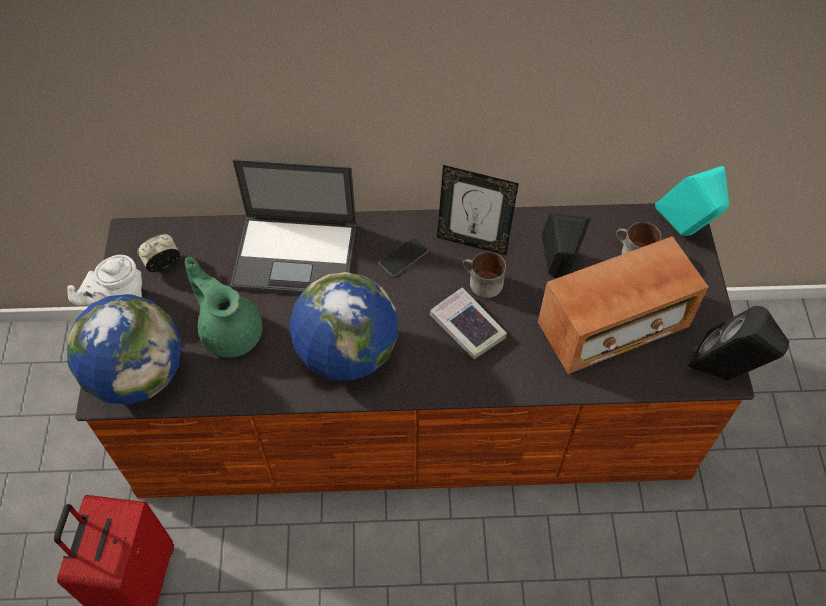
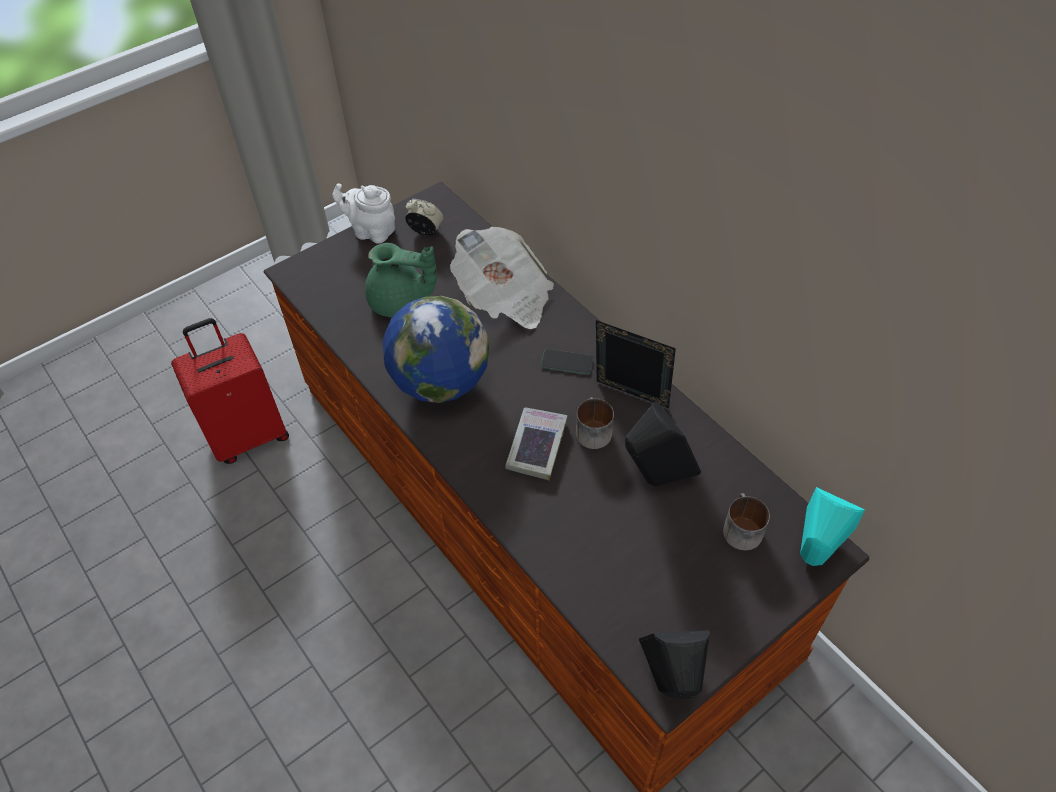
camera: 55 degrees right, 5 degrees down
(138, 375) = (322, 278): globe -> none
(230, 331) = (401, 303): green teapot -> green teapot turned 90 degrees clockwise
(297, 255) = (504, 297): laptop -> newspaper
(473, 241) = (629, 399): picture frame -> picture frame turned 135 degrees clockwise
(613, 327) = (637, 558): radio -> none

